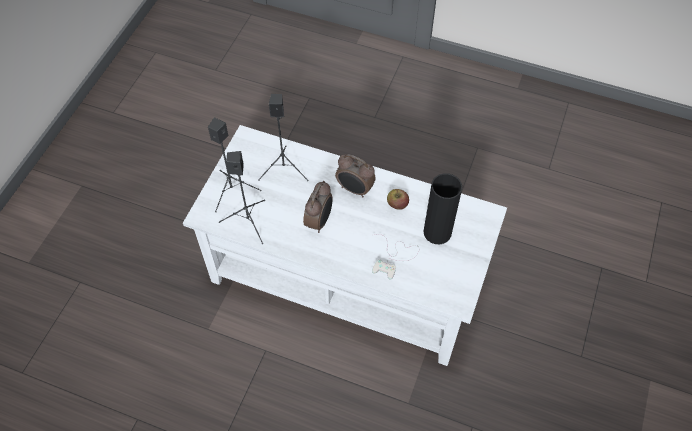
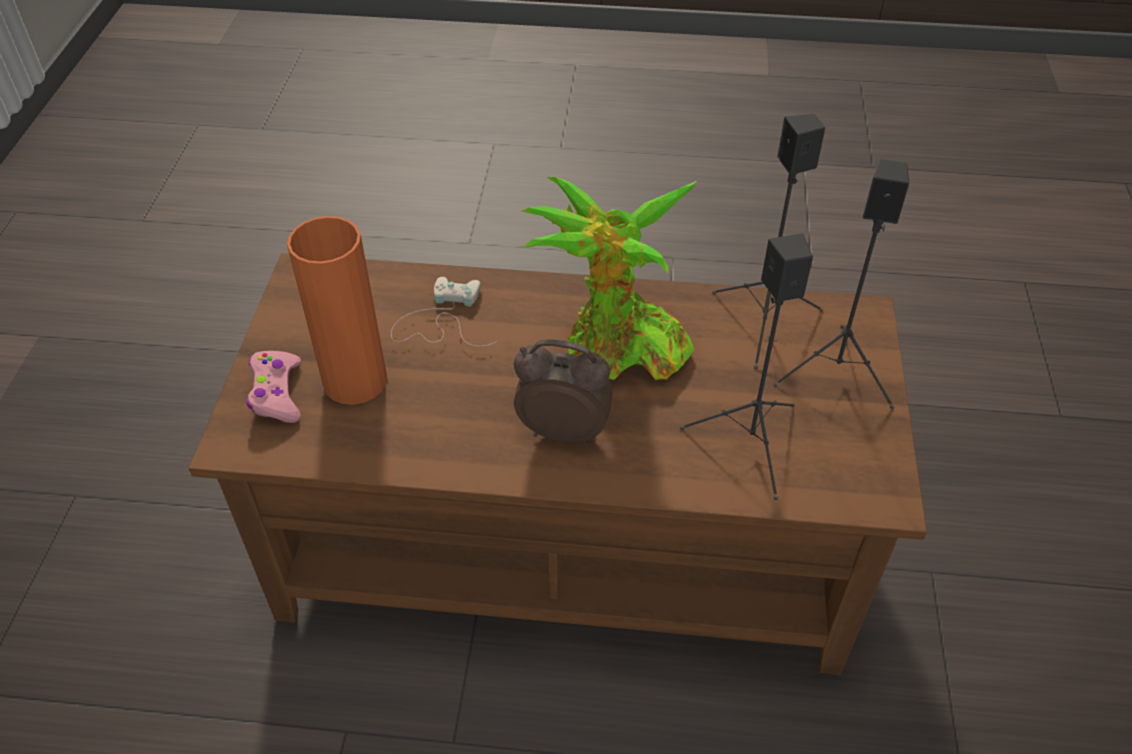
camera: 165 degrees right, 10 degrees down
(319, 221) = (617, 352): alarm clock -> potted plant
(346, 275) = (564, 541): white coffee table -> brown coffee table
(397, 204) = (455, 419): apple -> none
(437, 232) = (355, 381): black vase -> orange vase
(471, 233) = (276, 393): none -> pink game controller

